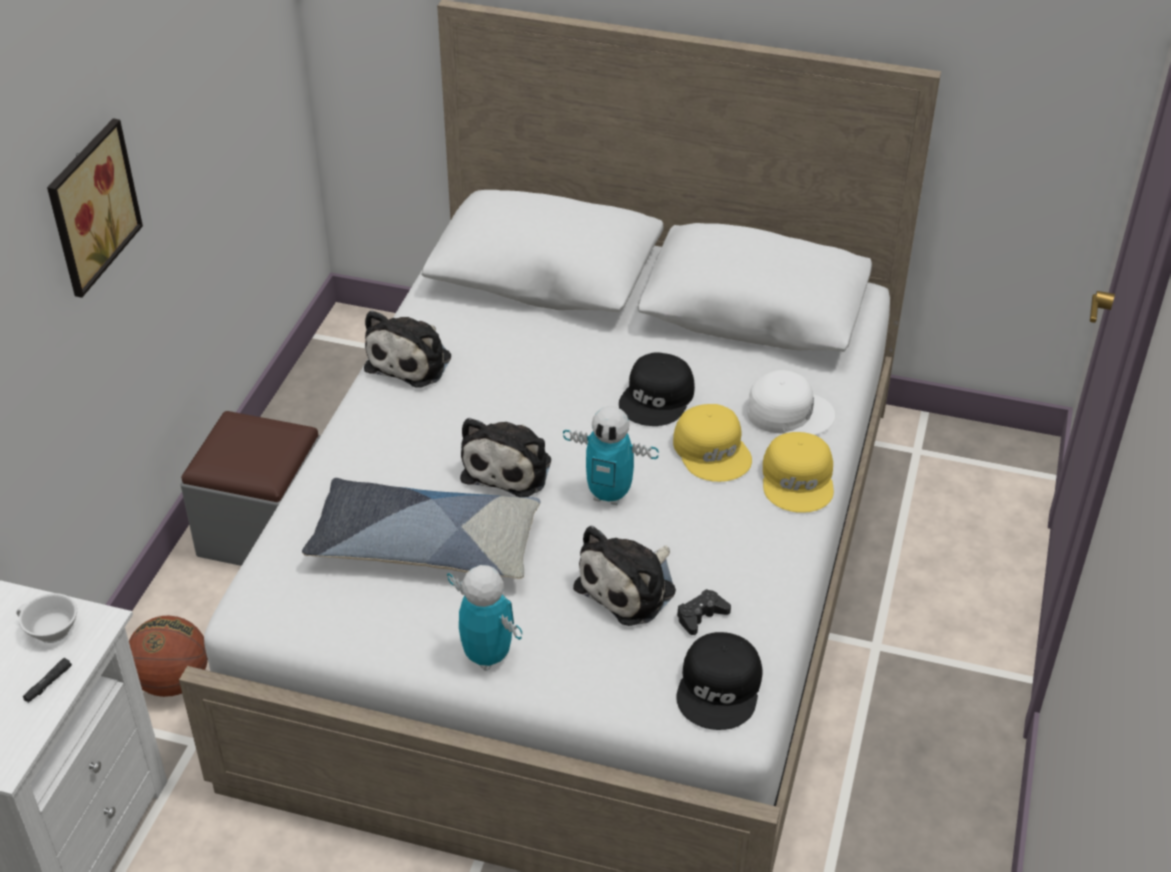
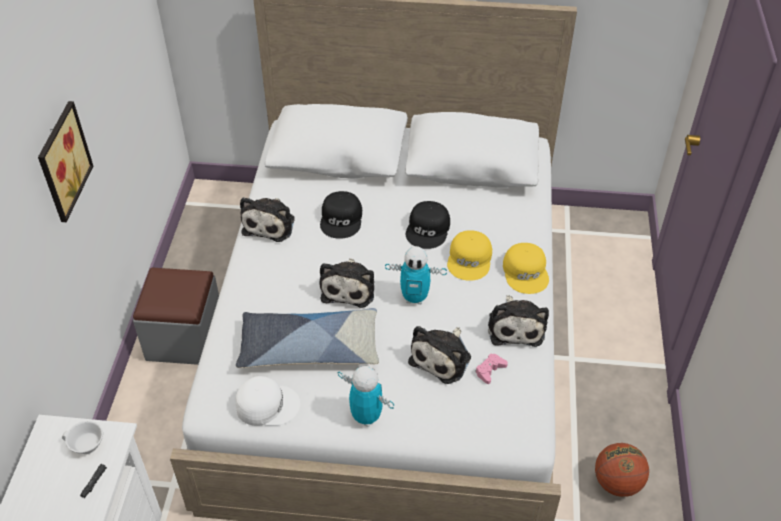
camera: 10 degrees left, 5 degrees up
(173, 681) = (150, 446): basketball -> basketball (617, 482)
(701, 616) = (490, 370): black game controller -> pink game controller
(713, 450) = (470, 260): yellow cap -> yellow cap turned 45 degrees clockwise
(720, 688) = (513, 416): black cap -> black cap (342, 219)
(760, 557) = (515, 326): none -> plush toy
(789, 412) = (509, 228): white cap -> white cap (267, 404)

